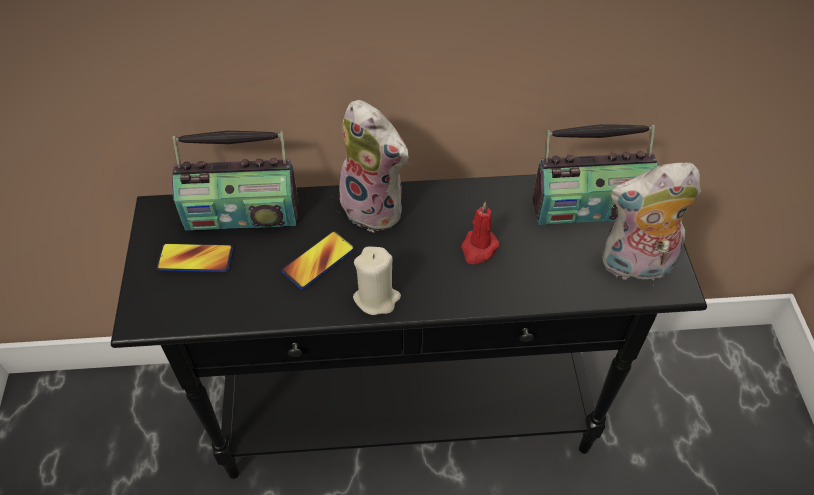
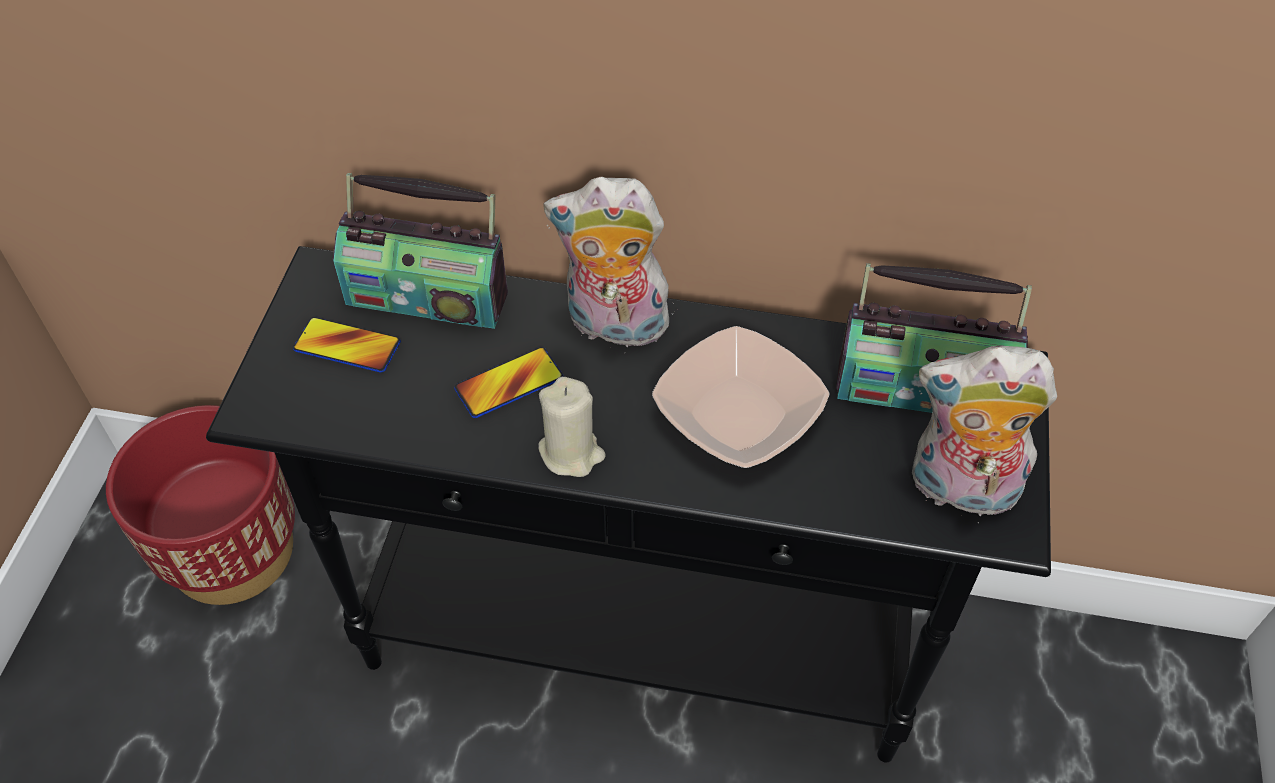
camera: 15 degrees right, 0 degrees up
(111, 422) = (232, 551): none -> red planter
(376, 207) = (613, 326): plush toy -> plush toy turned 135 degrees clockwise
(478, 248) = (738, 414): red candle -> bowl

